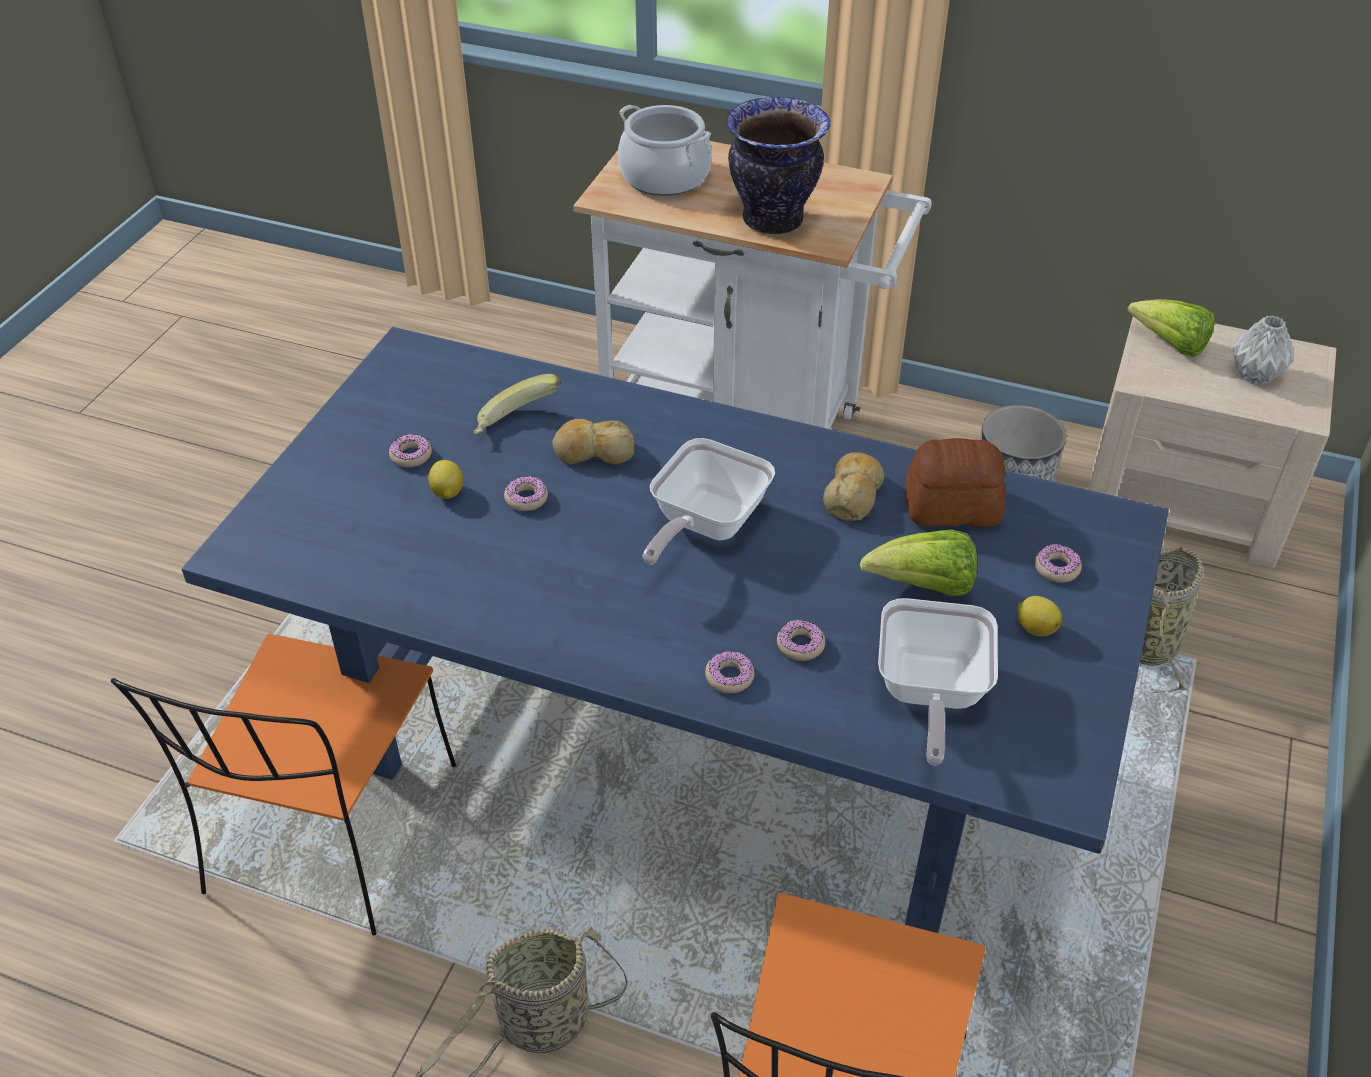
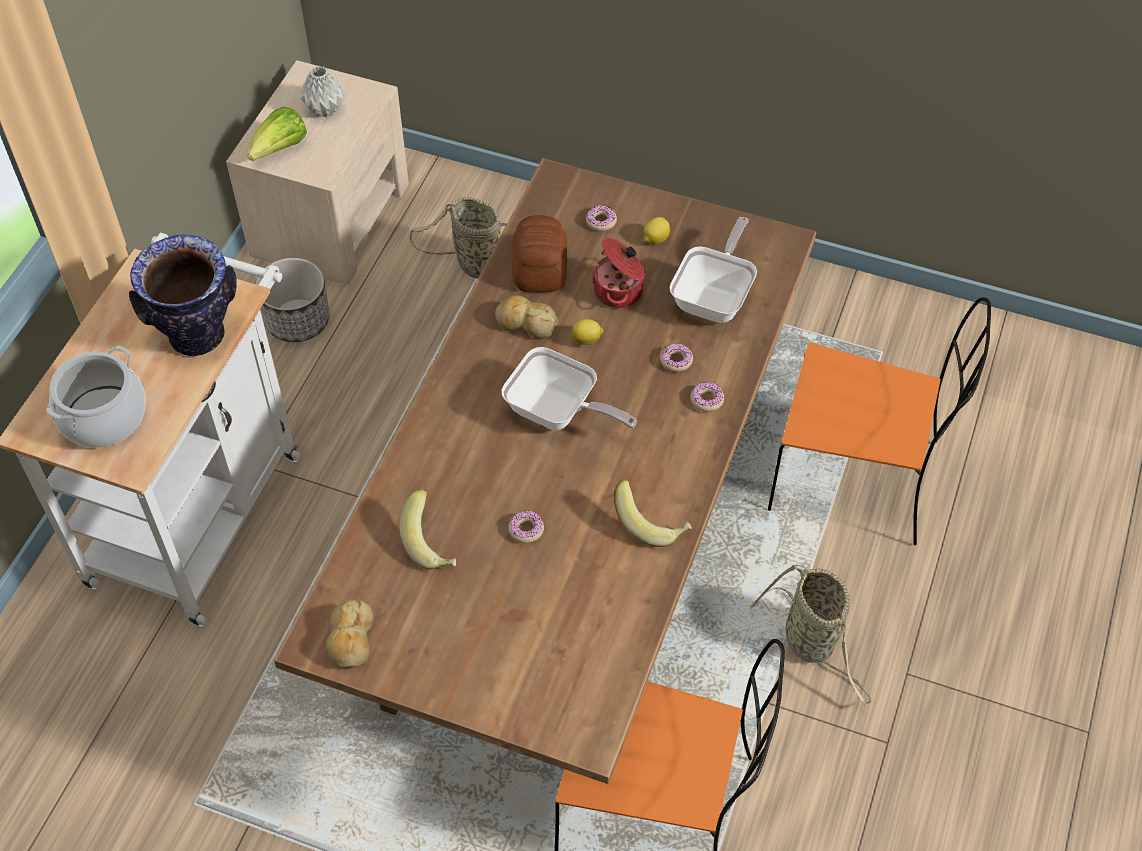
camera: 90 degrees left, 10 degrees up
(411, 455) = (469, 619): donut -> none
(447, 493) = (518, 586): lemon -> lemon (587, 340)
(523, 612) = (651, 523): none -> banana
(593, 452) = (470, 486): bread -> bread (351, 639)
(681, 746) = (571, 559): blue dining table -> brown dining table
(924, 587) = (620, 291): lettuce -> cooking pot
(929, 694) = (715, 297): frying pan -> frying pan turned 75 degrees counterclockwise

